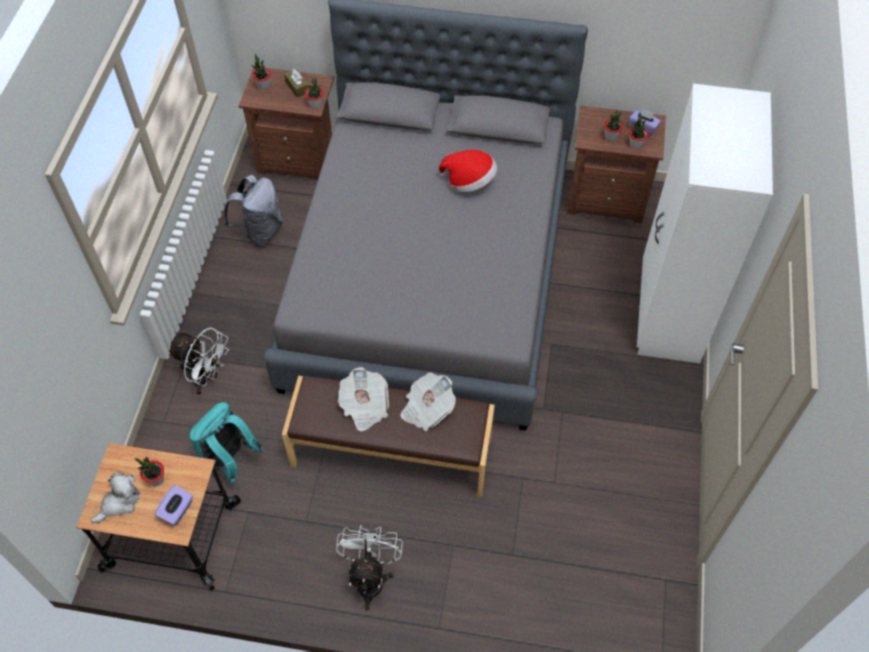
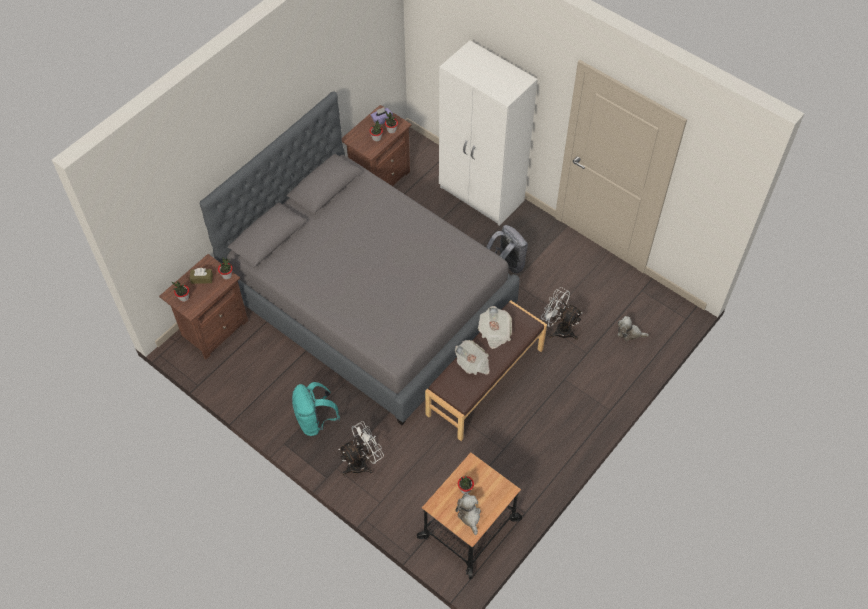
camera: 60 degrees left, 0 degrees up
(177, 511) = (494, 486): purple tissue box -> none
(229, 460) = (434, 474): turquoise backpack -> turquoise backpack (315, 421)
(260, 232) = (261, 380): grey backpack -> grey backpack (506, 266)
(370, 577) = (560, 430): white fan -> white fan (559, 329)
(469, 182) = (359, 224): hat -> none
(582, 596) = (629, 333): none -> plush toy

